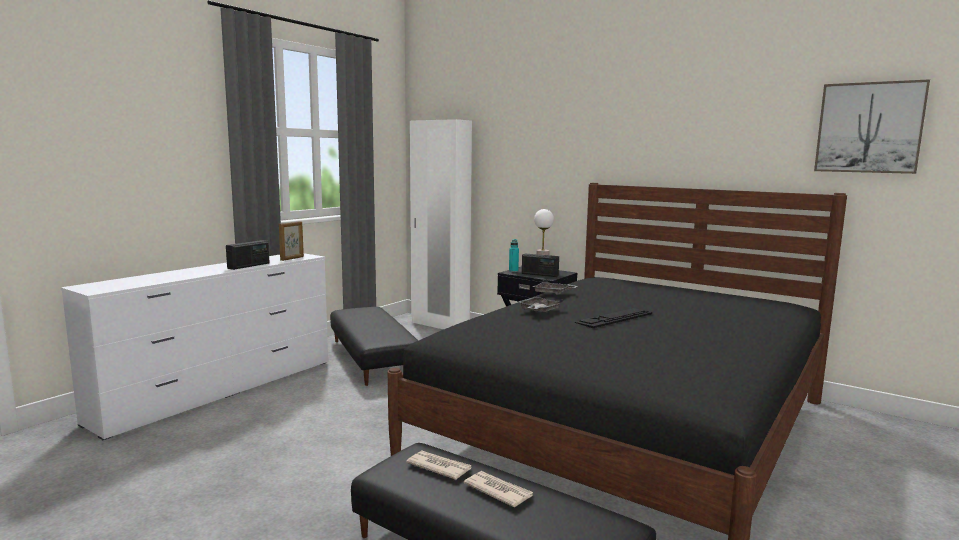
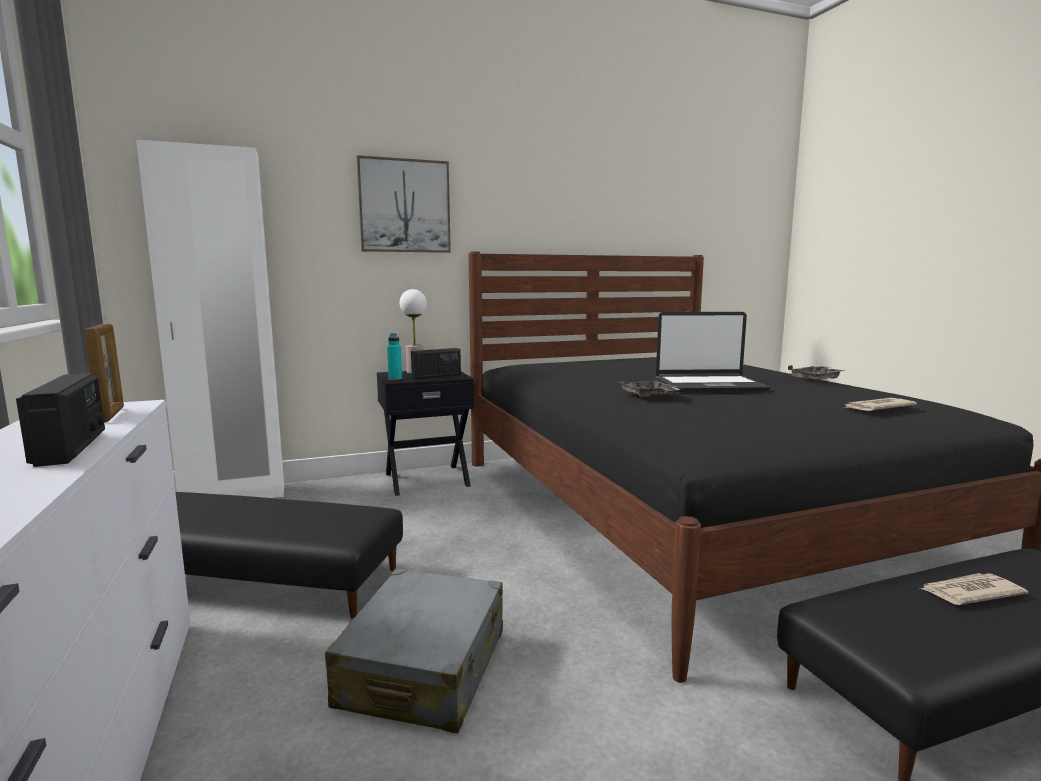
camera: 55 degrees left, 0 degrees up
(344, 410) = (424, 668): none -> grey suitcase
(439, 467) = (894, 610): newspaper -> newspaper (877, 408)
(553, 293) = (570, 381): grey tray -> grey tray (816, 379)
(614, 318) = (709, 385): keyboard -> laptop
(869, 128) = (707, 199): picture -> picture (404, 206)

